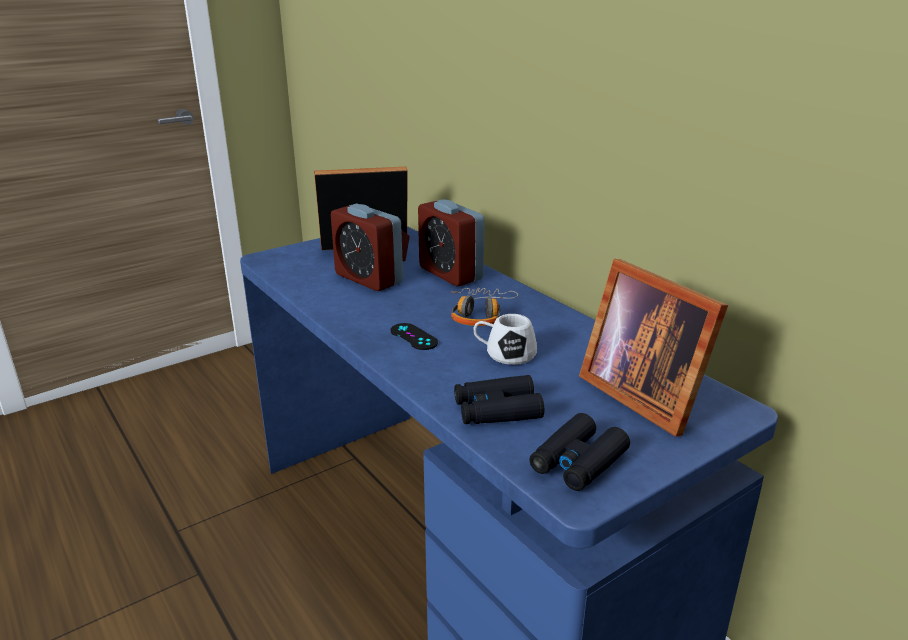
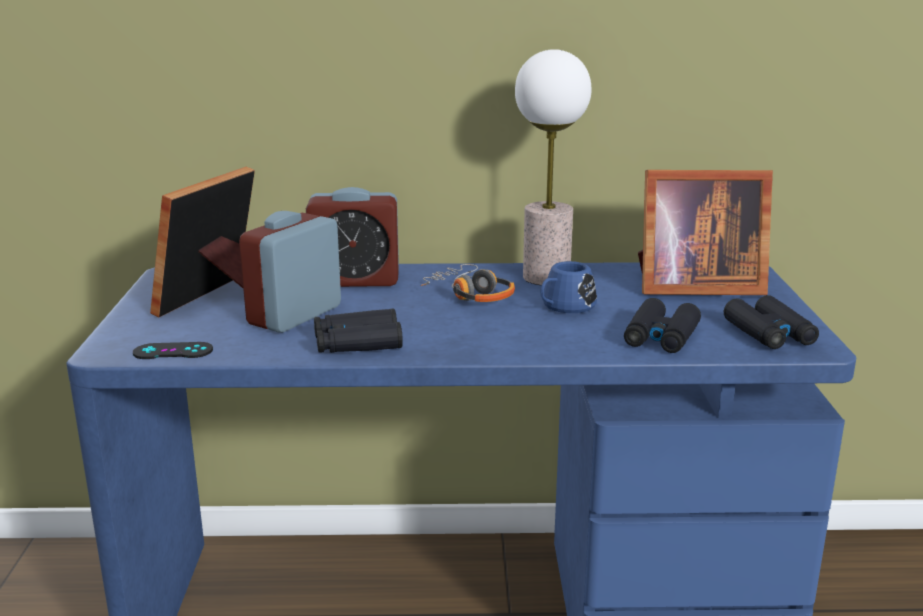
camera: 55 degrees left, 5 degrees down
(348, 309) = (357, 343): none -> black binoculars
(368, 279) = (295, 315): alarm clock -> alarm clock turned 135 degrees clockwise
(413, 337) = (475, 331): black game controller -> black game controller (173, 351)
(504, 353) = (564, 307): white mug -> blue mug
(558, 328) = (545, 277): none -> table lamp

